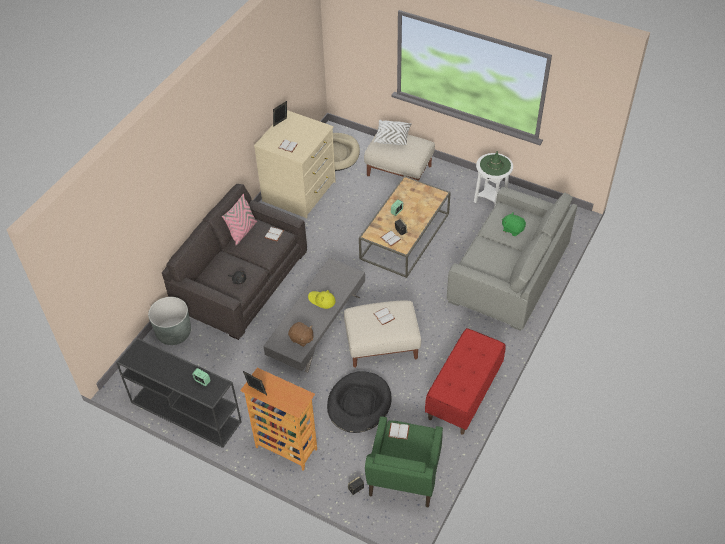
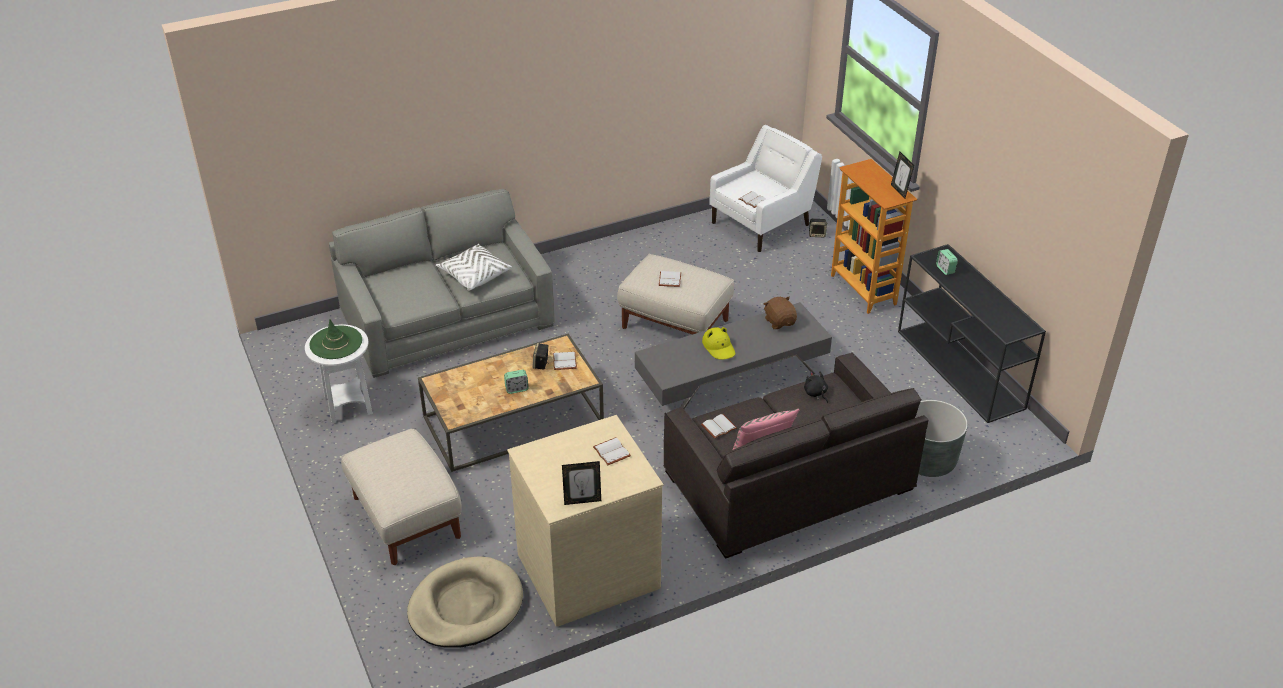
camera: 145 degrees left, 10 degrees down
(359, 404) = (753, 288): black dog bed -> none
(392, 137) = (393, 487): white pillow -> white pillow (474, 275)
(403, 475) = (762, 223): green armchair -> white armchair
(464, 393) = (636, 248): red bench -> none
(512, 229) = (418, 283): green plush toy -> none

